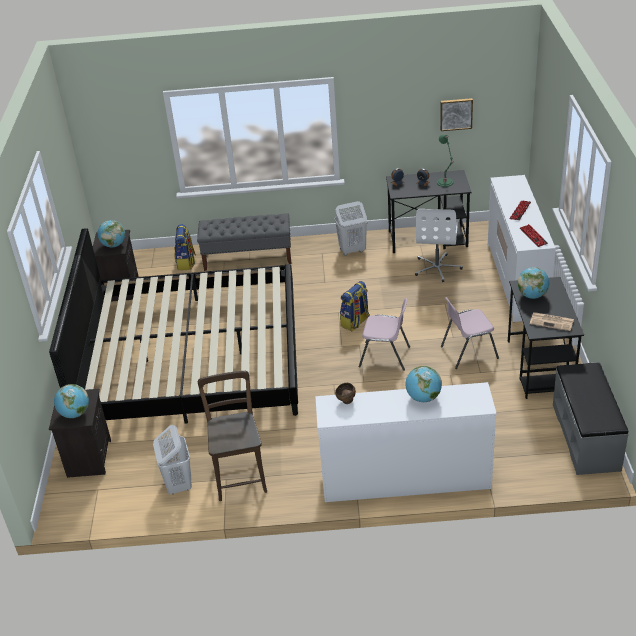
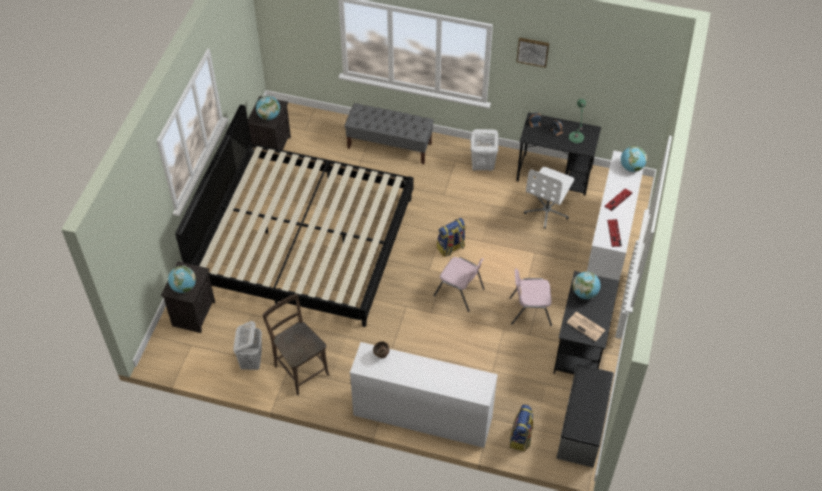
camera: 15 degrees right, 15 degrees up
(186, 263) = (335, 134): backpack -> backpack (521, 438)
(239, 475) = (300, 368): brown chair -> brown chair turned 45 degrees counterclockwise
(423, 398) = (441, 372): globe -> globe (631, 167)
(456, 114) = (601, 81): picture -> picture (533, 51)

